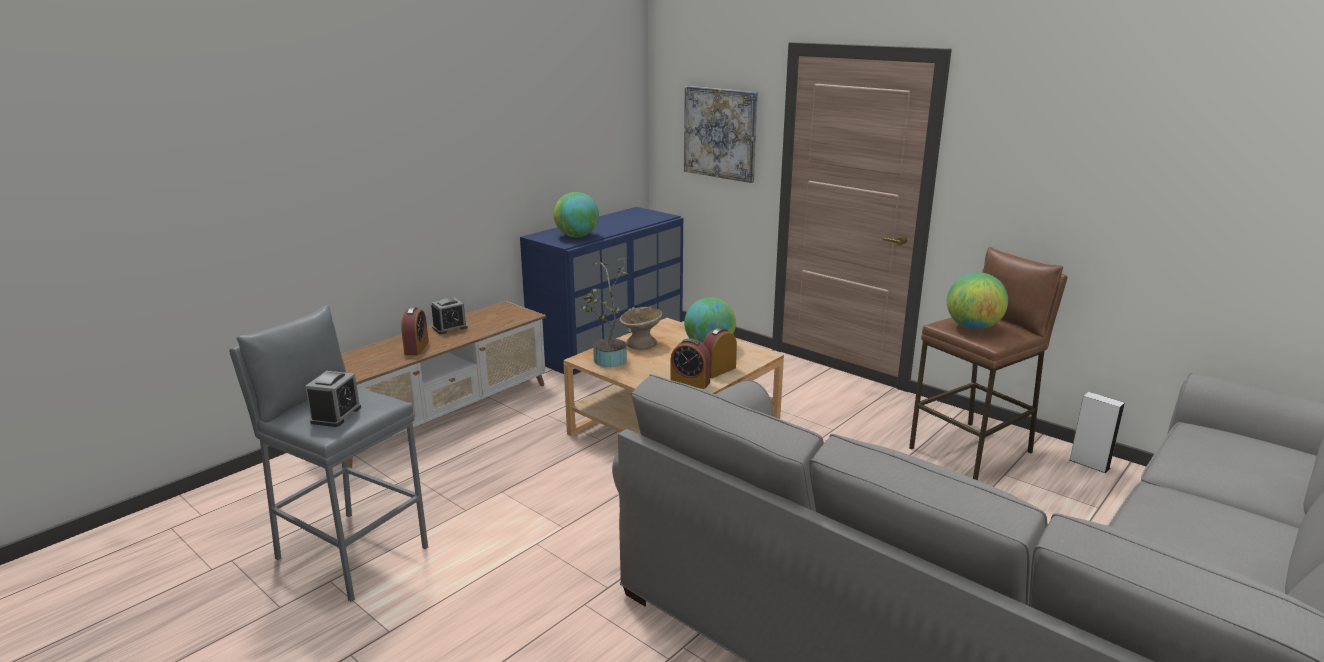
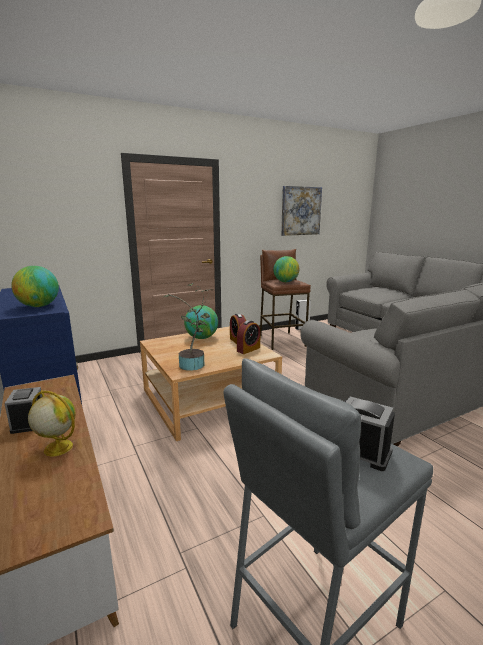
camera: 70 degrees left, 5 degrees down
(416, 348) = (57, 448): alarm clock -> globe
(641, 343) = (175, 353): beige bowl -> none
(720, 133) = (71, 218): picture -> picture (301, 211)

